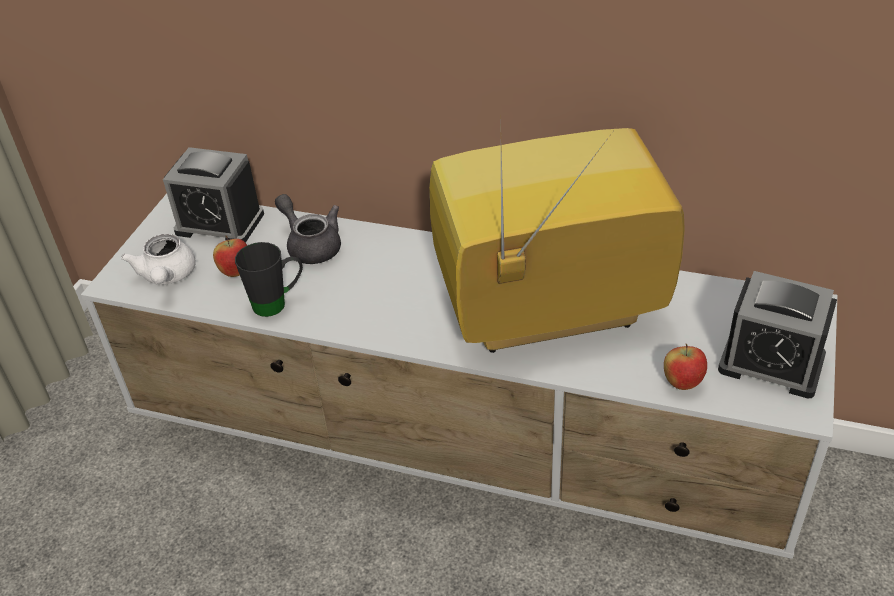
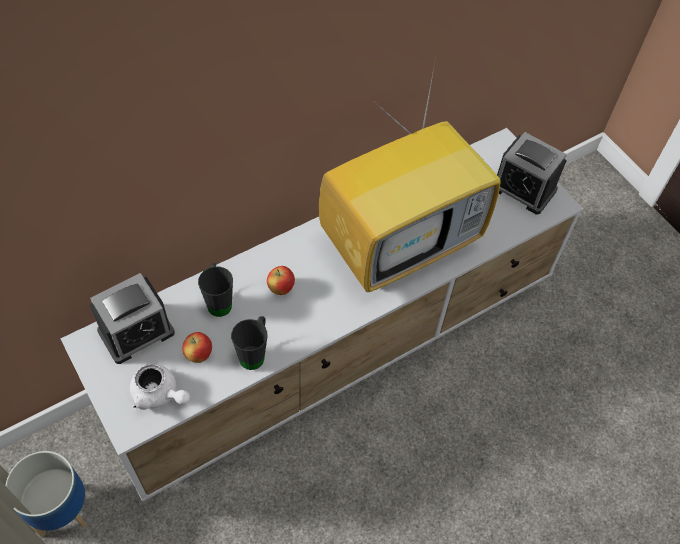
camera: 55 degrees left, 15 degrees up
(97, 384) = (61, 509): none -> planter
(311, 245) = (219, 300): grey teapot -> black mug
(545, 315) = (401, 242): television -> television turned 150 degrees counterclockwise
(682, 383) = (502, 230): apple -> apple (281, 288)
(771, 363) = (523, 188): alarm clock -> alarm clock turned 60 degrees clockwise

